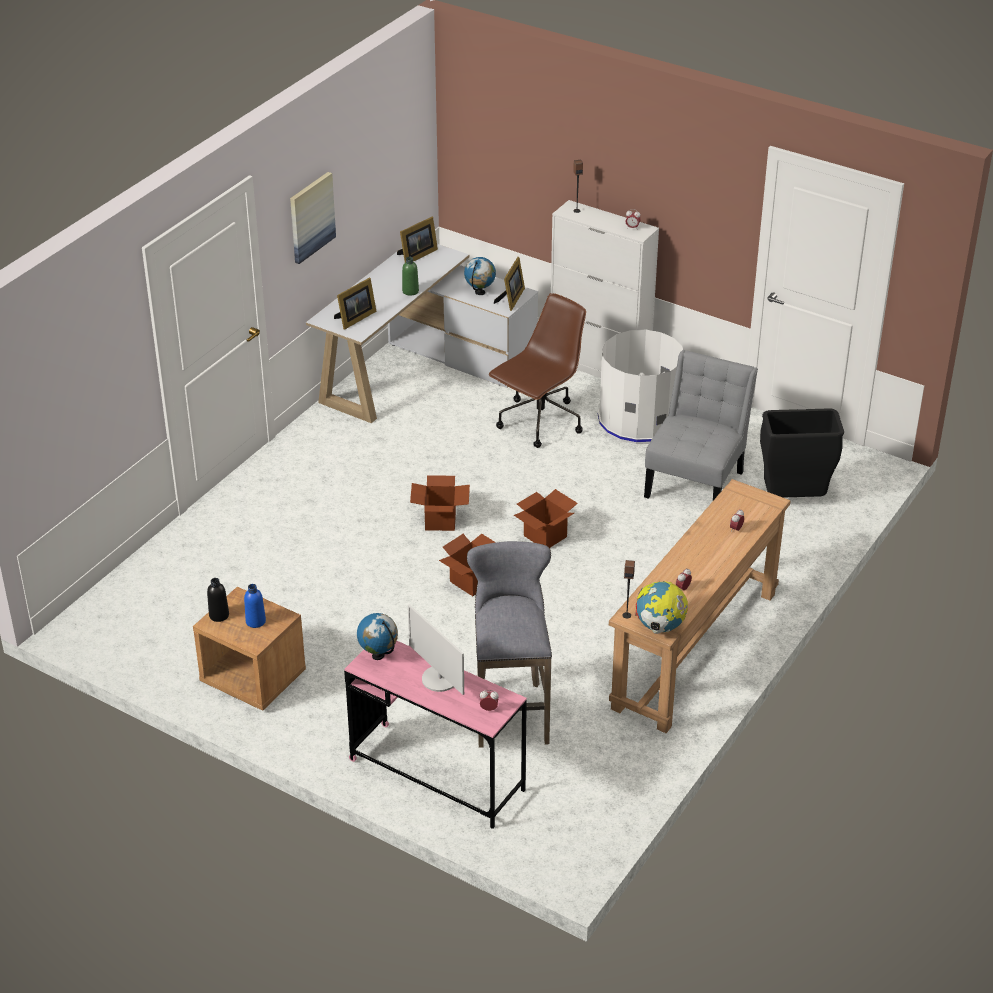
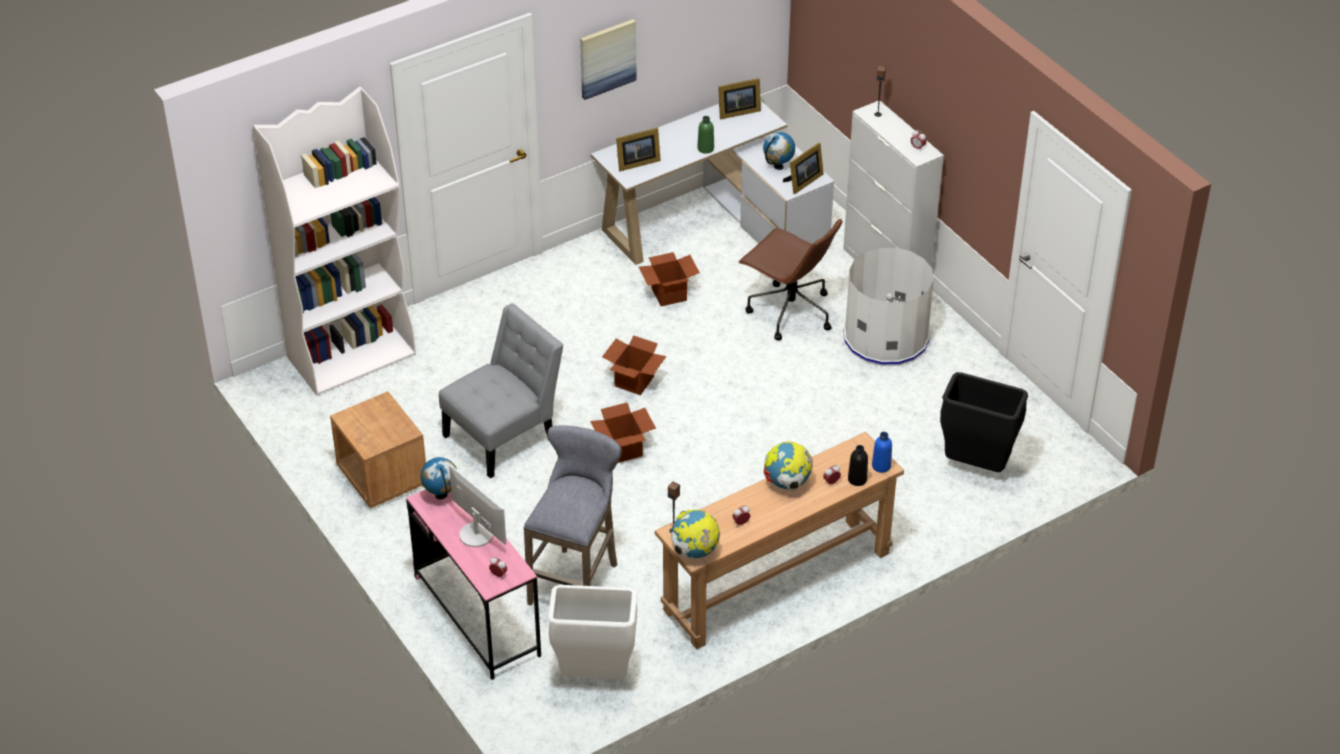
camera: 25 degrees right, 5 degrees up
(147, 579) = (352, 355): none -> white bookcase
(219, 615) = (356, 413): black bottle -> black bottle (857, 479)
(255, 621) = (382, 428): blue bottle -> blue bottle (881, 466)
(440, 679) = (477, 534): monitor -> monitor turned 150 degrees clockwise
(539, 423) = (789, 312): brown office chair -> brown office chair turned 60 degrees clockwise
(545, 536) = (717, 427): cardboard box -> cardboard box (669, 294)
(589, 790) = (594, 676): none -> white trash can
(696, 481) = (896, 417): grey chair -> grey chair (504, 435)
(698, 542) = (787, 483): none -> globe

